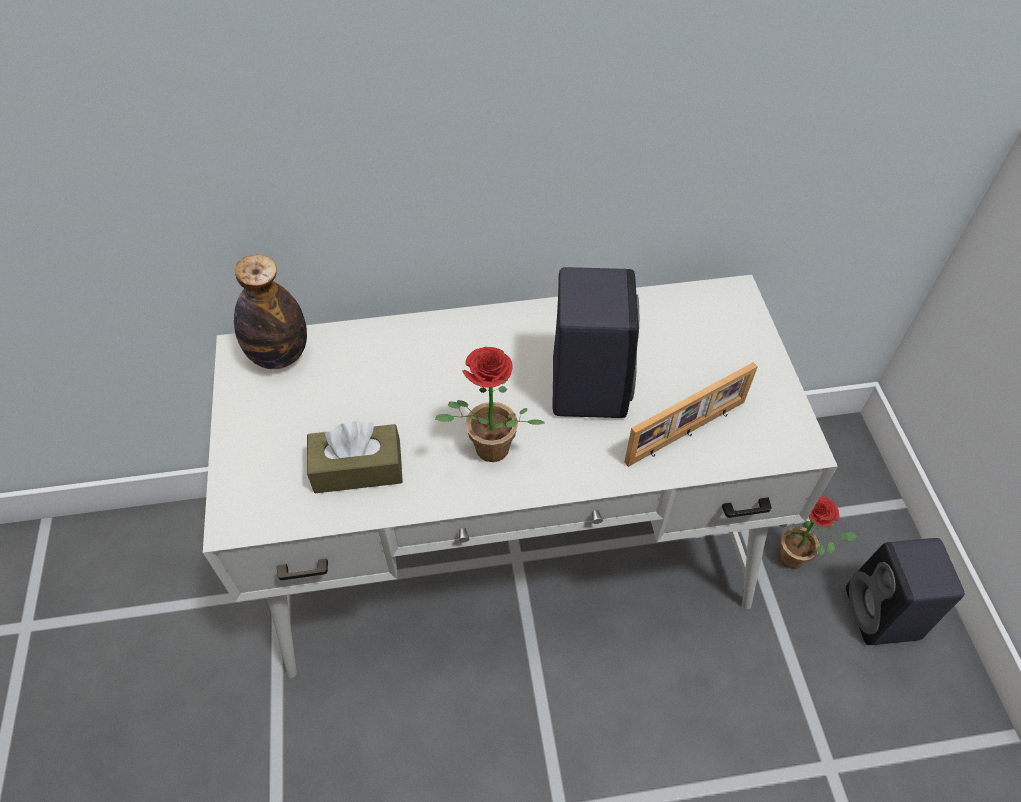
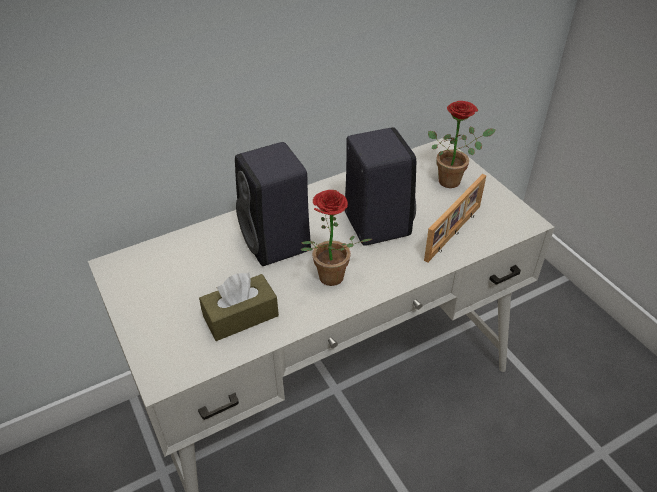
camera: 20 degrees left, 10 degrees down
(279, 355) = (144, 261): bottle -> none
(797, 557) = (519, 329): potted plant -> potted plant (453, 180)
(883, 616) = (587, 348): black speaker -> black speaker (277, 243)

